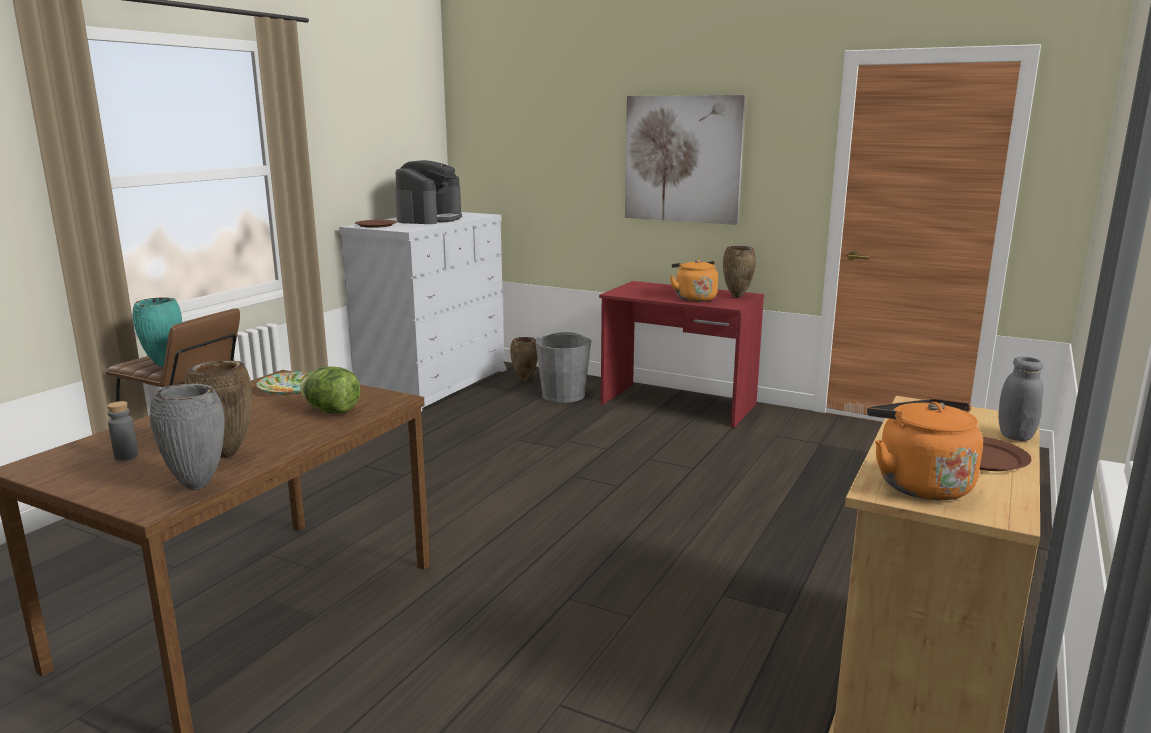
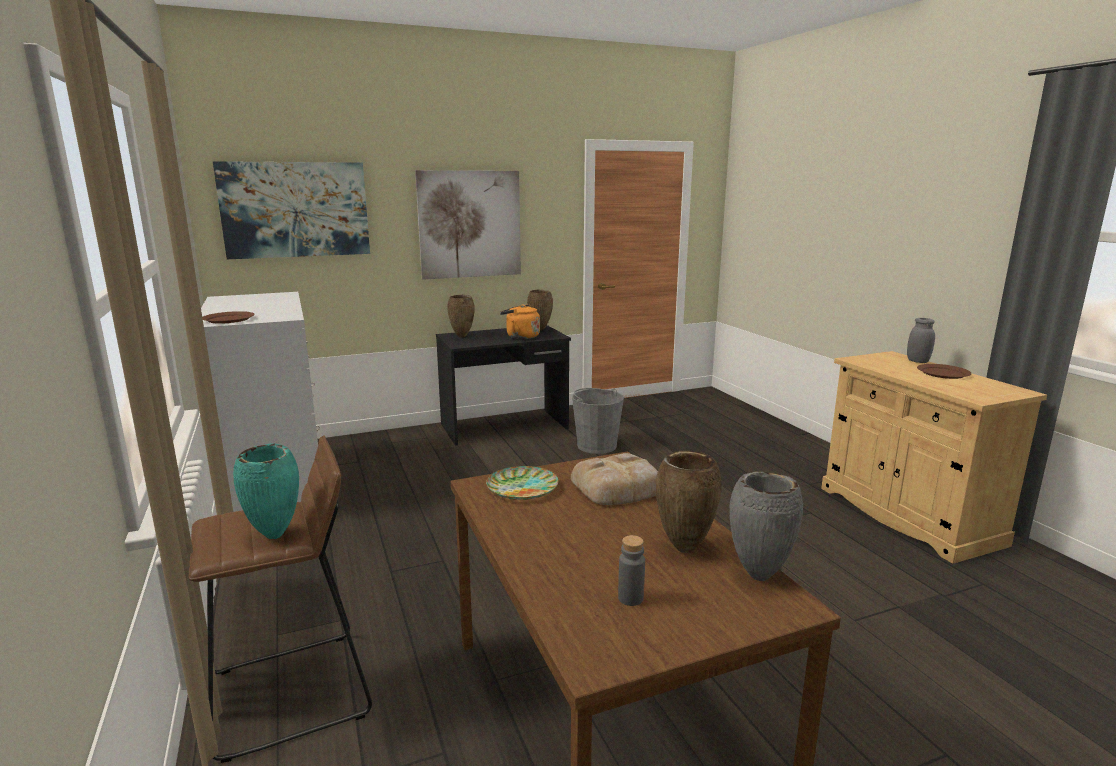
camera: 50 degrees left, 0 degrees up
(332, 411) = (618, 487): lettuce -> bread
(430, 219) = (253, 305): coffee machine -> none
(520, 136) = (295, 209): none -> picture
(525, 381) = (355, 450): brown vase -> brown vase (462, 337)
(563, 395) = (413, 449): grey bucket -> grey bucket (596, 445)
(678, 405) = (505, 427): red desk -> black desk
(918, 484) = (973, 391): orange kettle -> none

